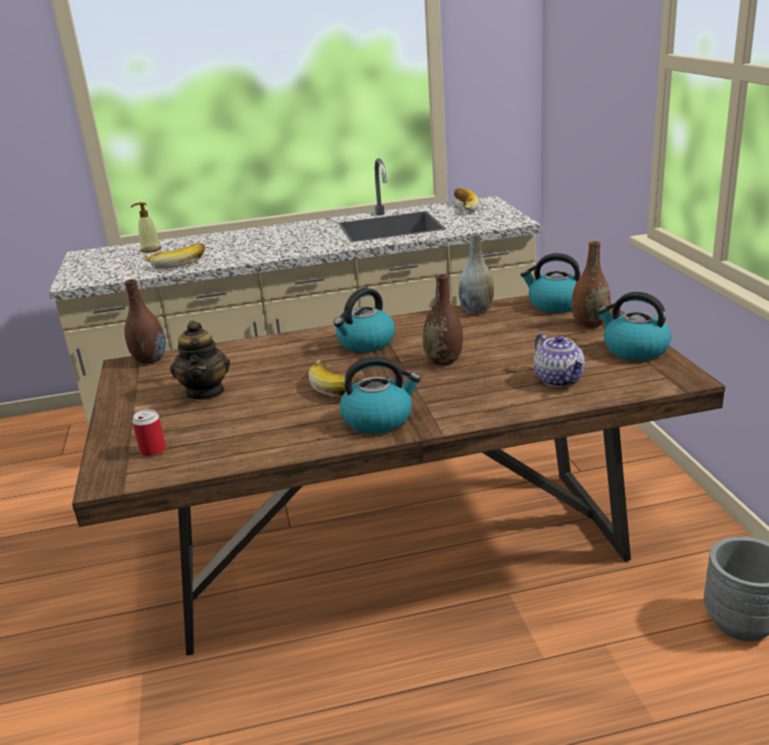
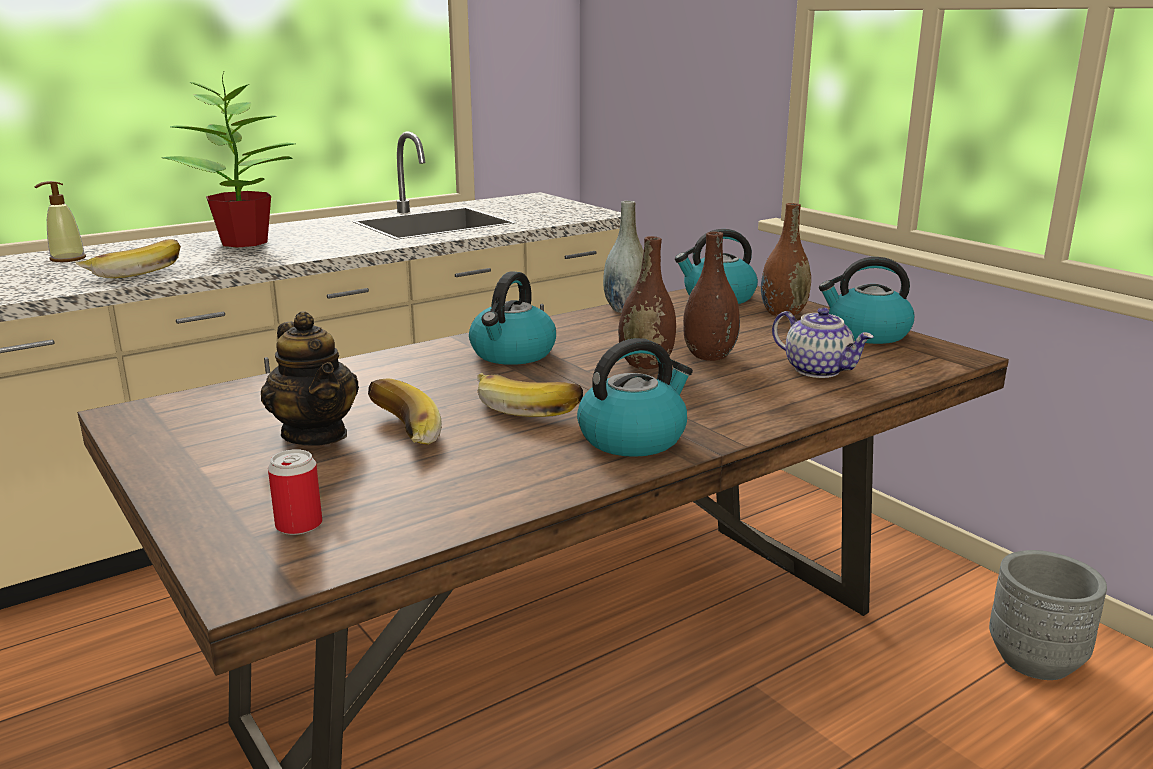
camera: 25 degrees left, 5 degrees down
(150, 360) = (169, 403): brown vase -> brown vase (709, 356)
(257, 240) = (246, 242): none -> potted plant
(462, 208) = (512, 203): banana -> banana (398, 433)

